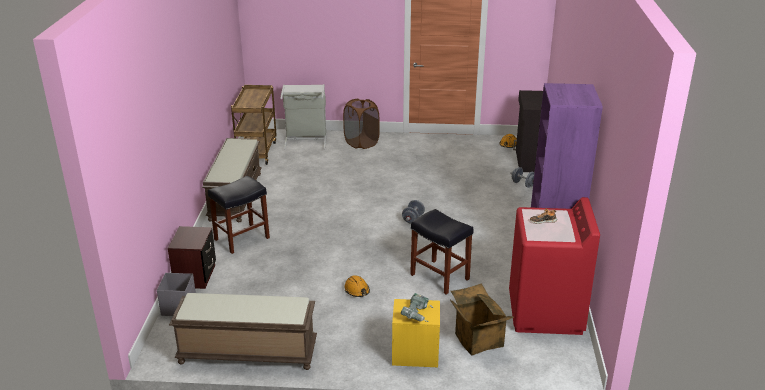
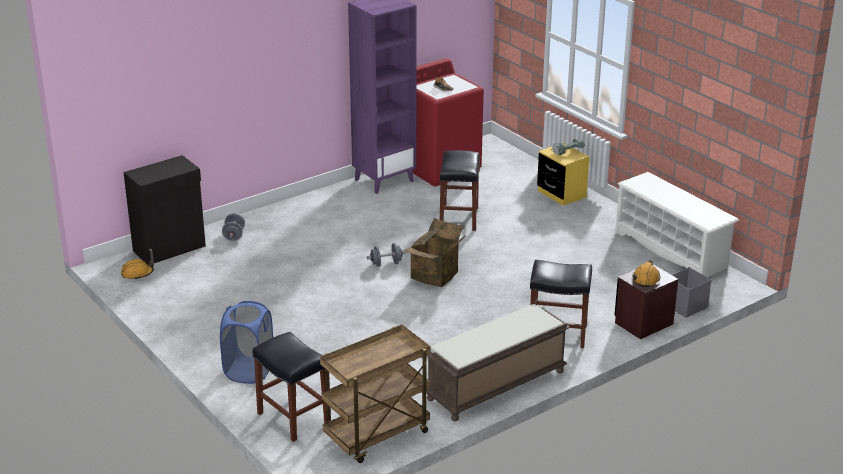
camera: 130 degrees left, 0 degrees up
(246, 353) = (671, 250): brown bench -> white shoe rack
(305, 140) = (292, 418): grey laundry basket -> black stool
(357, 290) = (533, 243): orange hard hat -> orange hard hat (646, 278)
(361, 143) = (249, 371): brown laundry basket -> blue laundry basket
(476, 340) = (511, 180): cardboard box -> cardboard box (436, 276)

